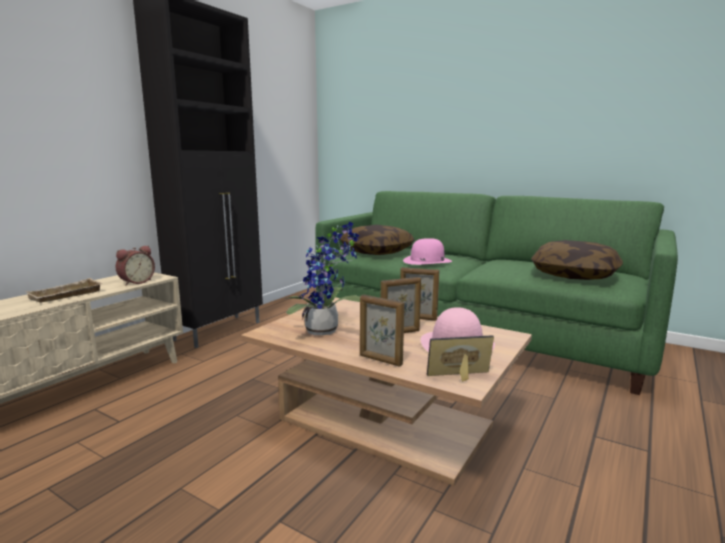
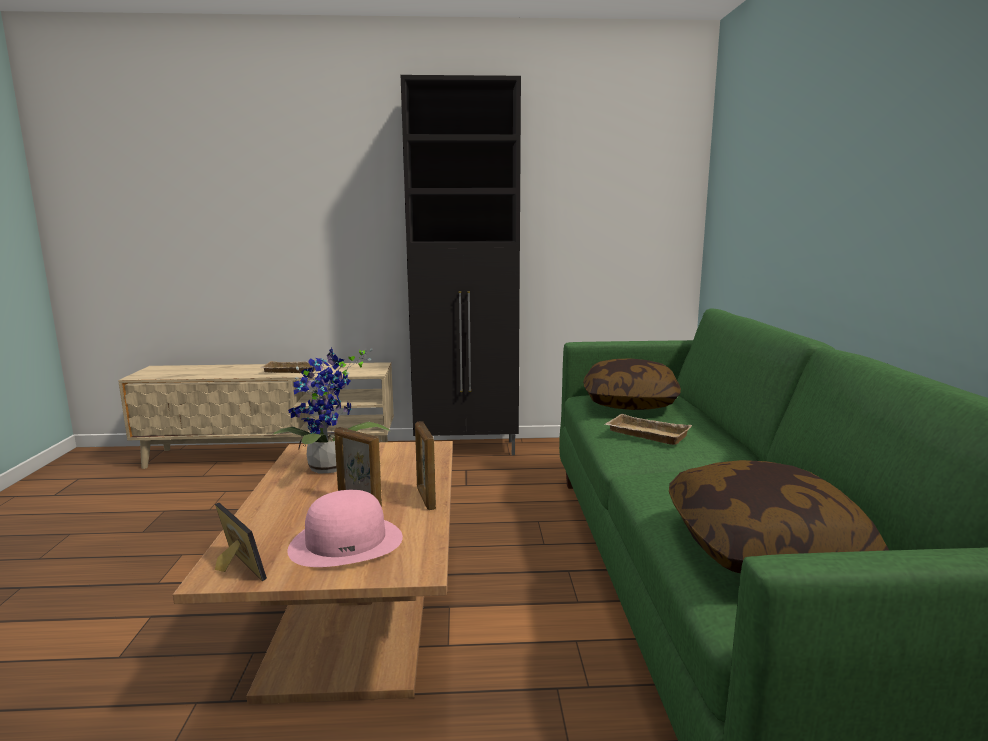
camera: 55 degrees right, 0 degrees up
(136, 282) = (350, 372): alarm clock -> none
(380, 360) = (261, 514): picture frame -> none
(427, 261) = (645, 435): pink hat -> beige tray

